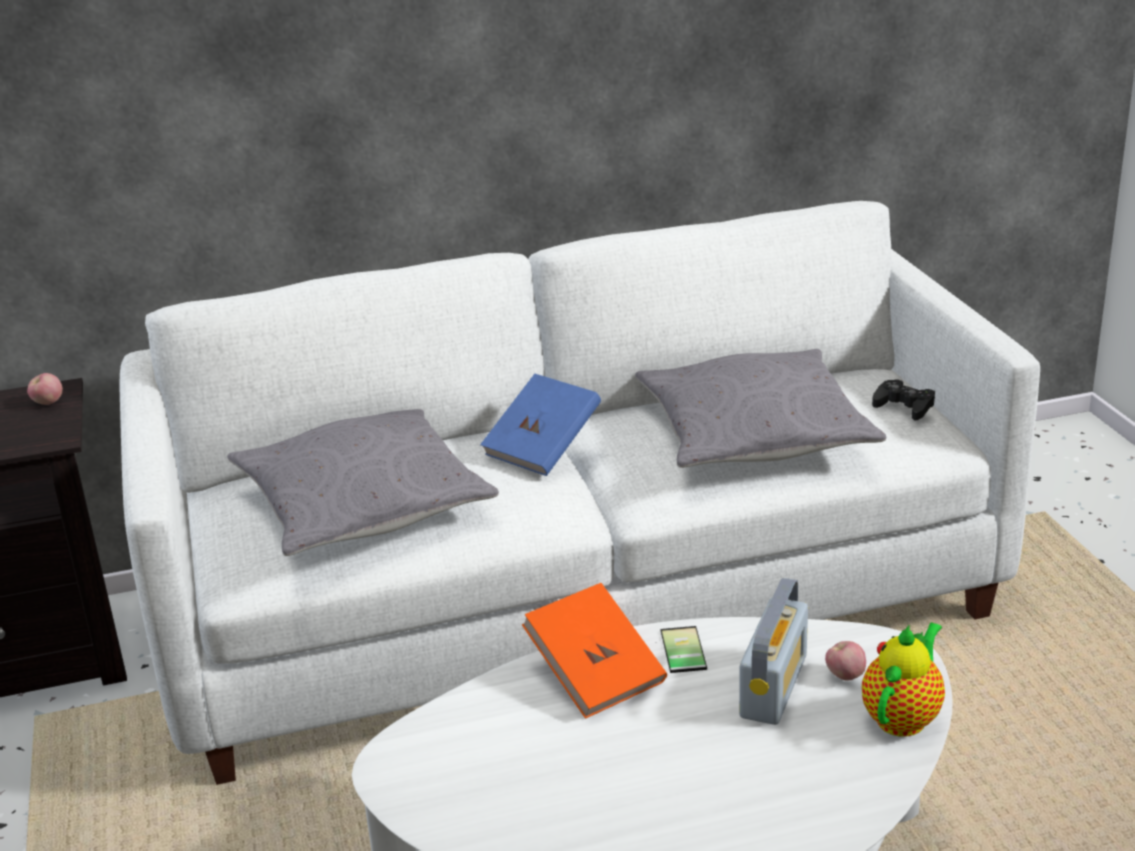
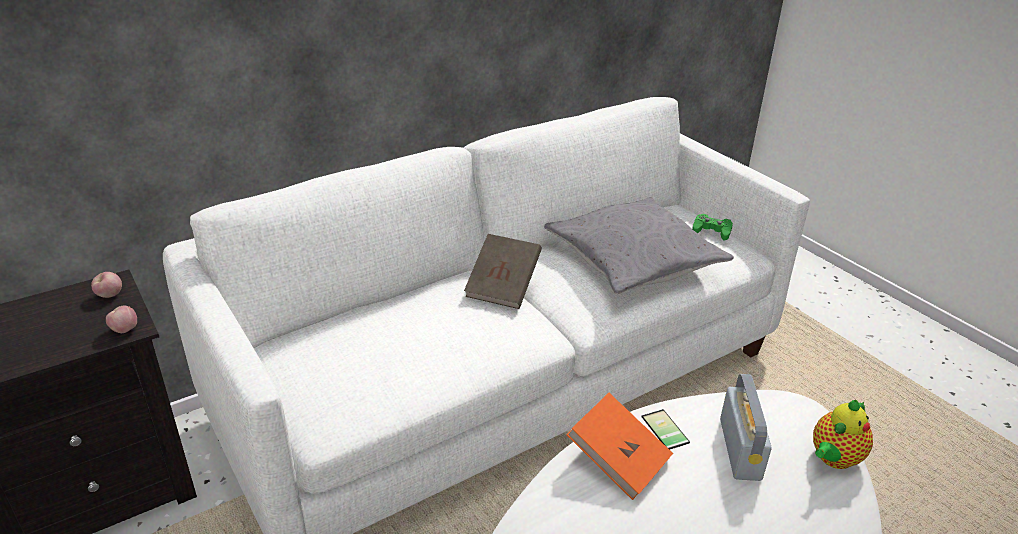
camera: 20 degrees left, 5 degrees up
(362, 503) = (392, 347): grey pillow -> none
(543, 448) = (503, 287): blue book -> brown book
(844, 676) = (778, 433): apple -> apple (124, 330)
(903, 717) = (833, 459): teapot -> teapot turned 150 degrees counterclockwise
(904, 406) = (711, 231): black game controller -> green game controller

